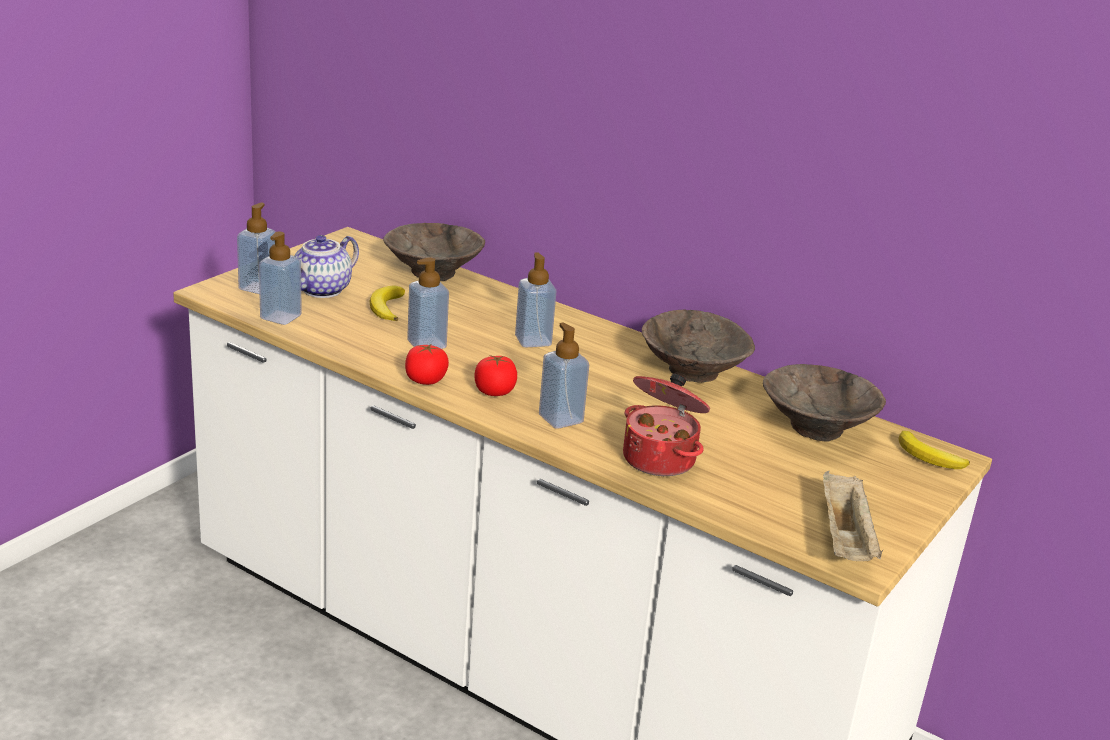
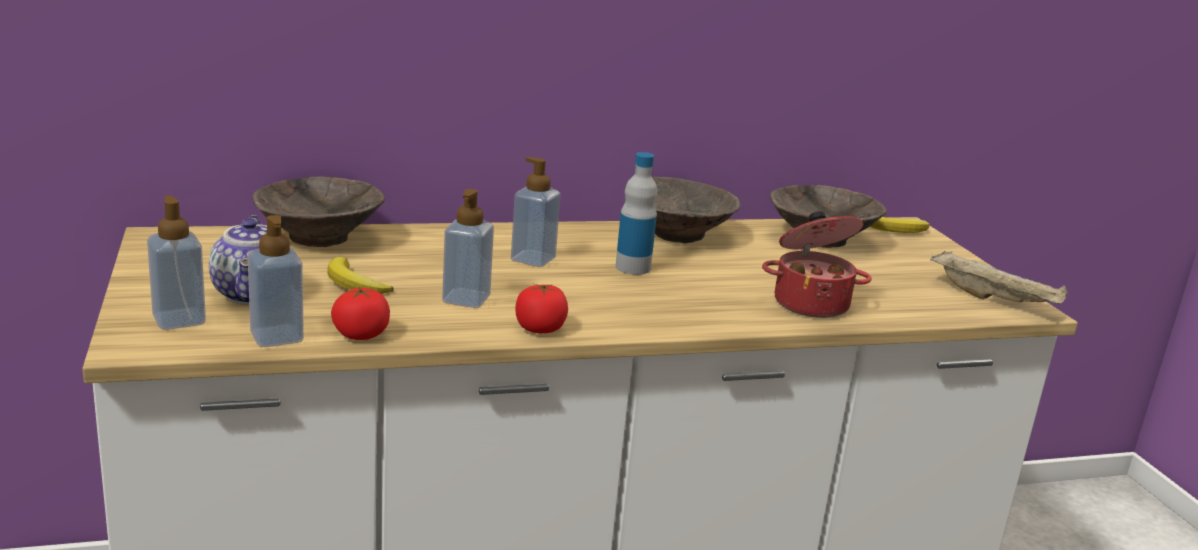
camera: 50 degrees left, 5 degrees down
(495, 391) = (608, 311): tomato -> tomato (361, 334)
(560, 419) = (696, 308): soap dispenser -> none
(589, 376) = (633, 267): none -> bottle

